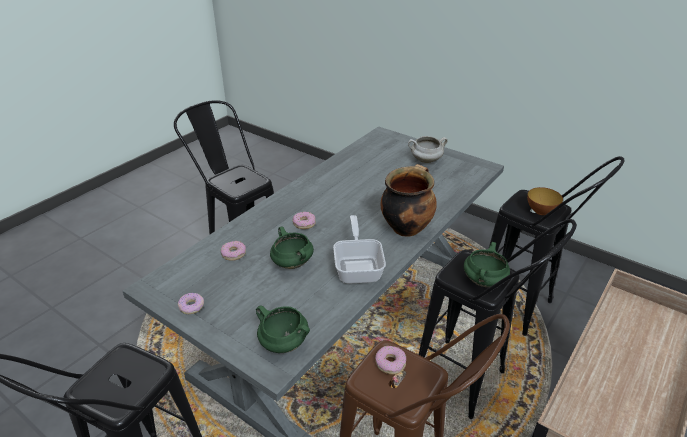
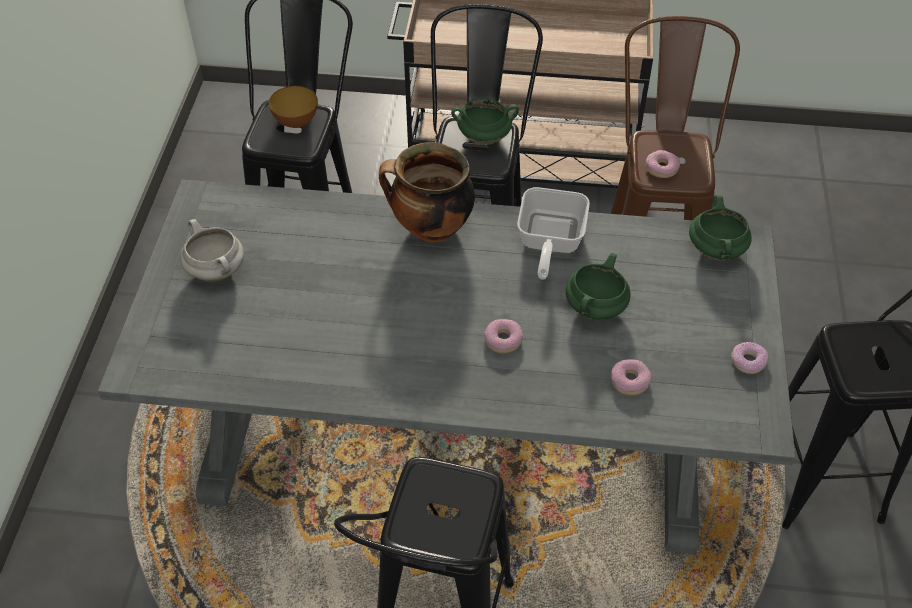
camera: 120 degrees left, 15 degrees up
(358, 267) = (548, 242): frying pan -> frying pan turned 45 degrees counterclockwise

